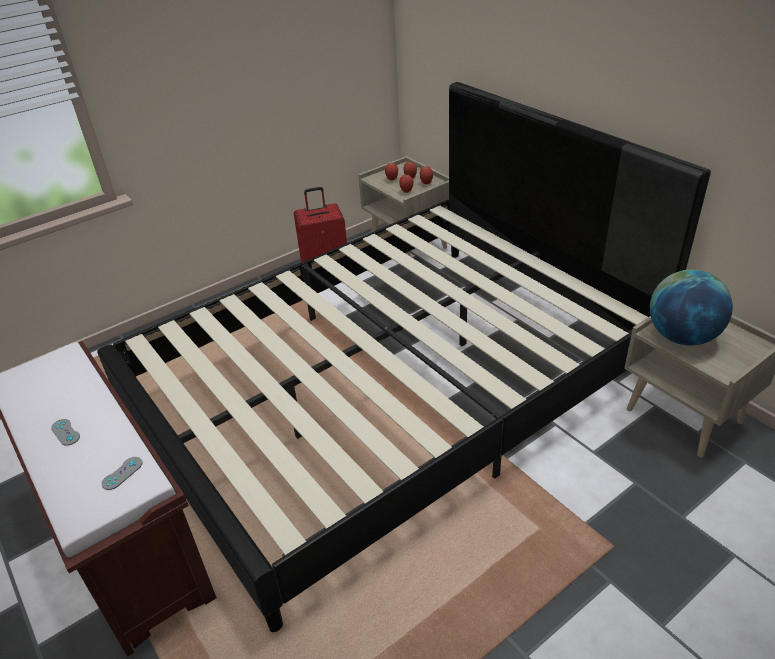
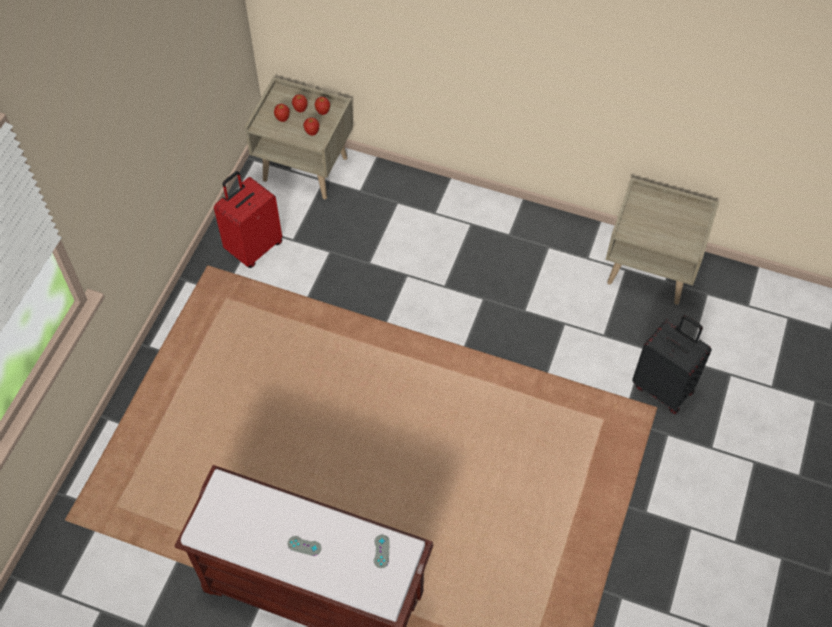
camera: 35 degrees left, 20 degrees up
(393, 390) = (417, 352): black bed -> none
(635, 530) = (663, 388): none -> black suitcase
(681, 337) = (647, 226): globe -> none

